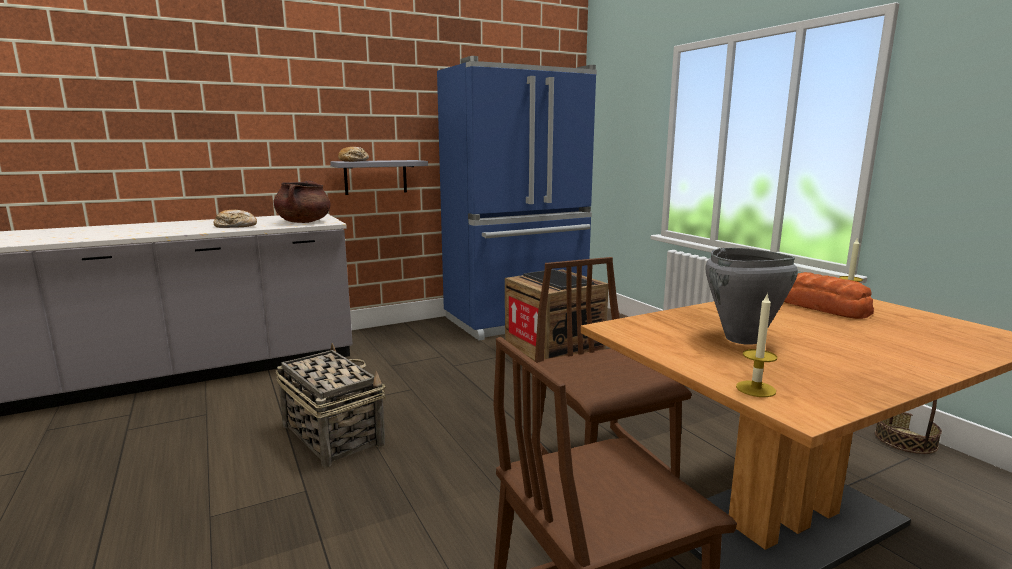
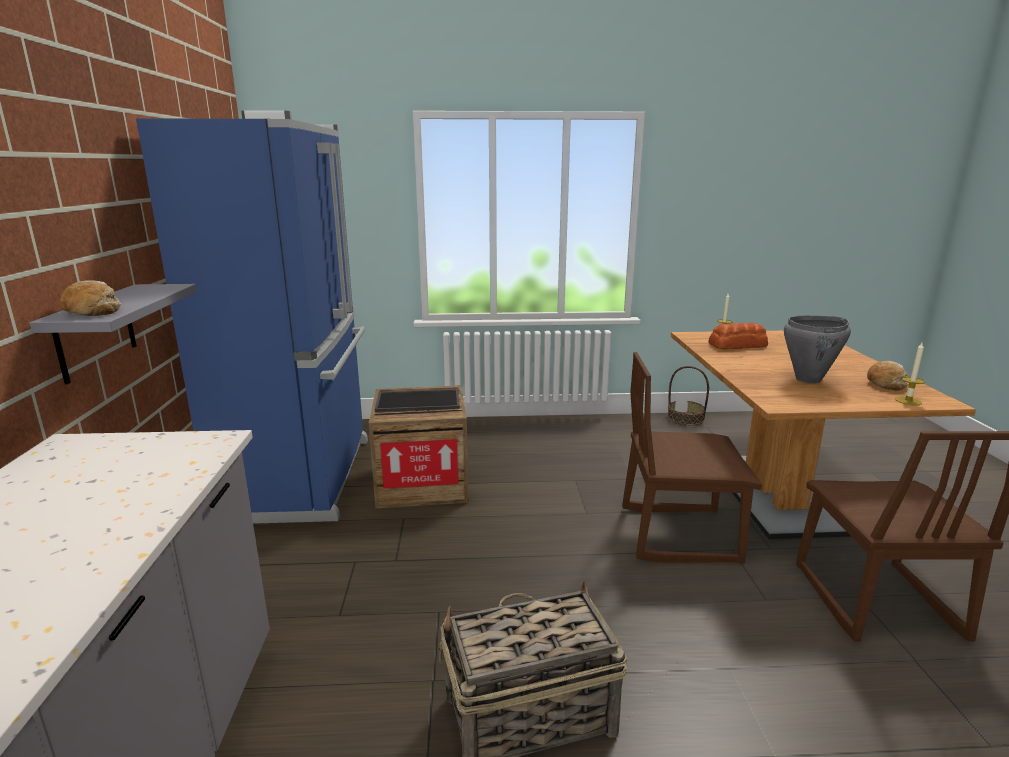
camera: 65 degrees left, 5 degrees up
(236, 226) = (86, 537): bread -> bread (886, 383)
(304, 222) = (166, 461): brown cooking pot -> none

